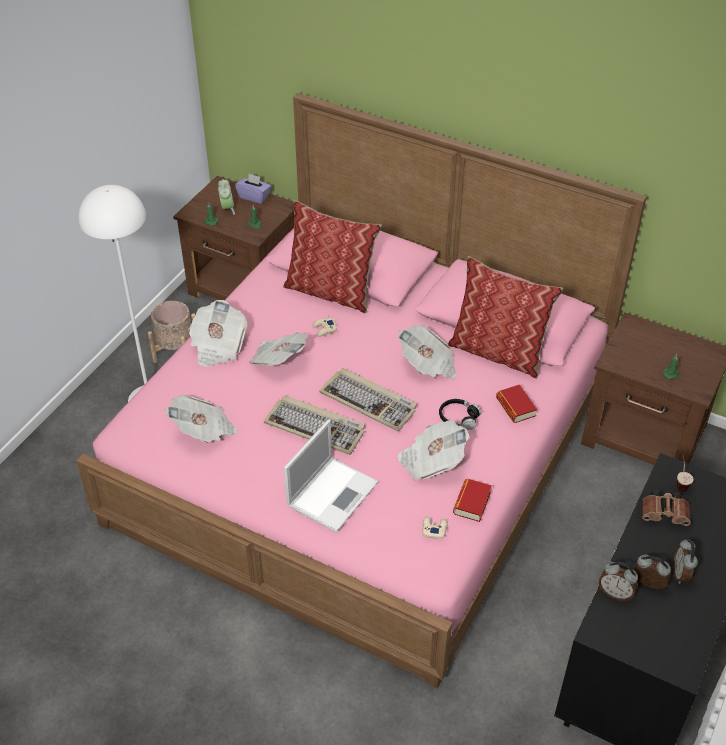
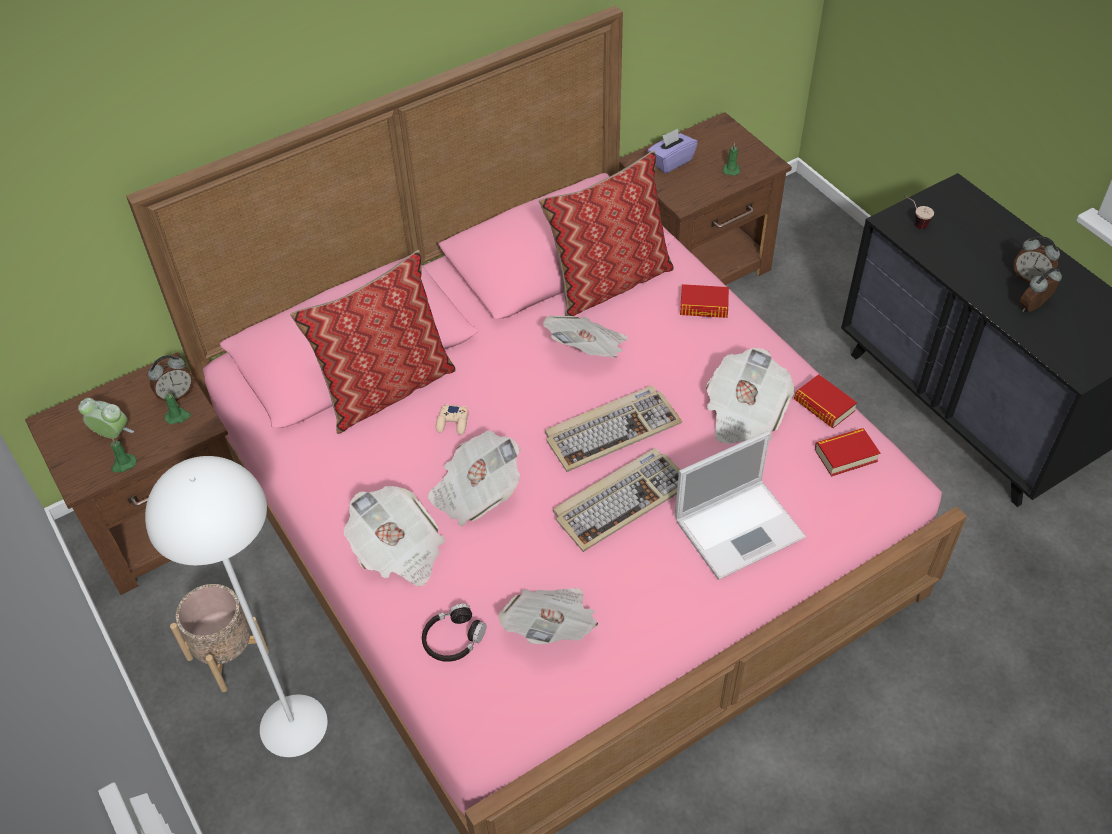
camera: 60 degrees left, 5 degrees up
(254, 197) = (117, 394): purple tissue box -> purple tissue box (671, 162)
(333, 493) = (741, 527): laptop -> laptop turned 90 degrees clockwise
(434, 529) = (845, 455): beige game controller -> book
(458, 418) = (691, 360): black headphones -> black headphones (453, 639)
(615, 593) = (1035, 336): alarm clock -> alarm clock (176, 394)
(665, 514) = (950, 253): brown binoculars -> none

